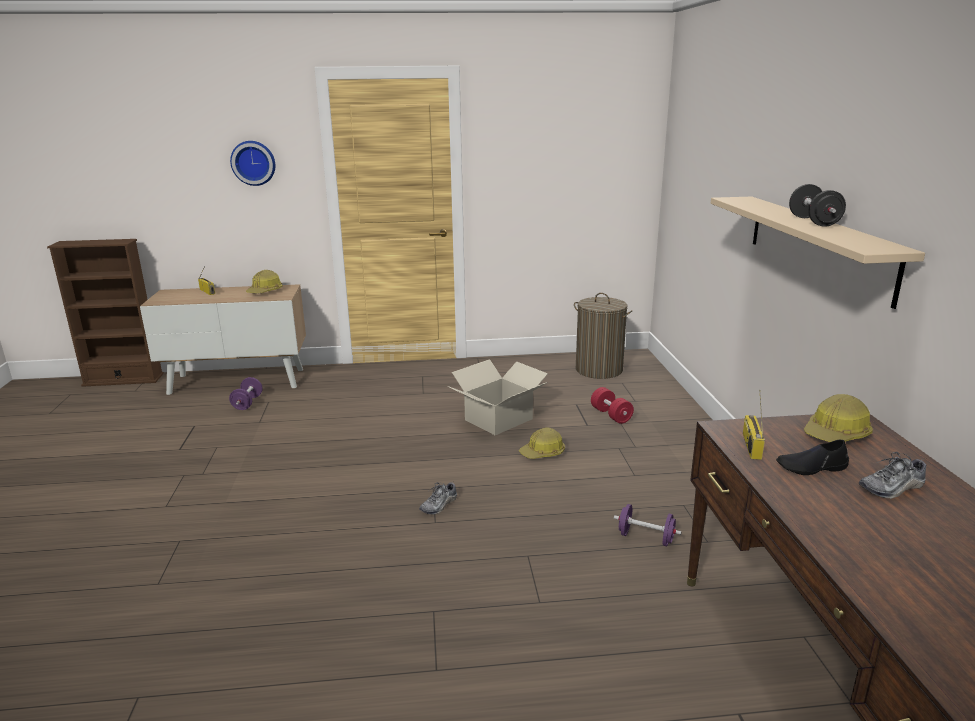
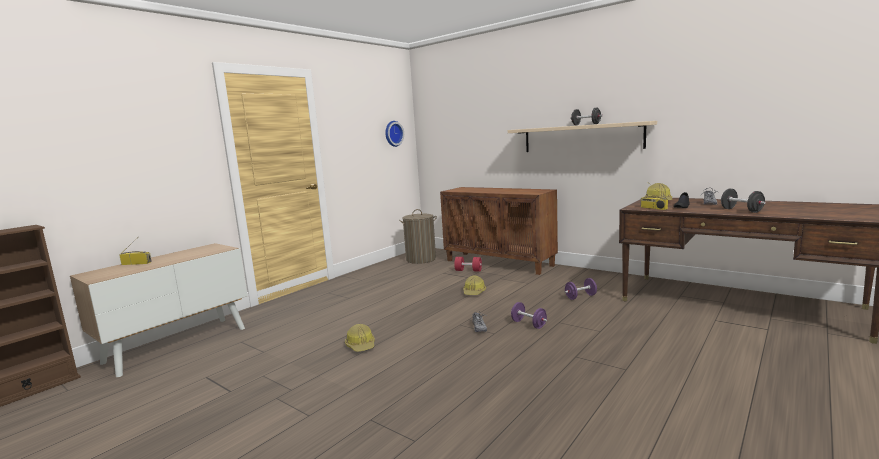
camera: 45 degrees left, 10 degrees down
(247, 403) = (223, 349): purple dumbbell -> purple dumbbell (528, 324)
(253, 163) = (164, 140): wall clock -> wall clock (393, 133)
(265, 291) = (198, 251): hard hat -> hard hat (361, 345)
(499, 419) = (421, 291): cardboard box -> none
(677, 422) = (499, 263): none -> brown cabinet
(863, 538) = (741, 210): none -> black dumbbell

